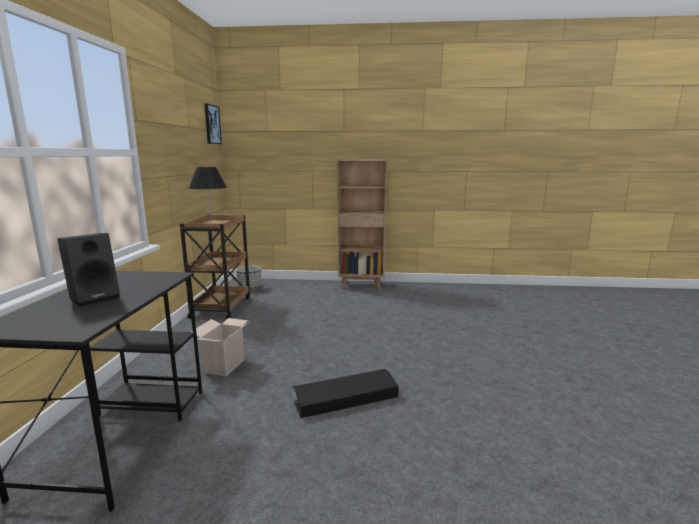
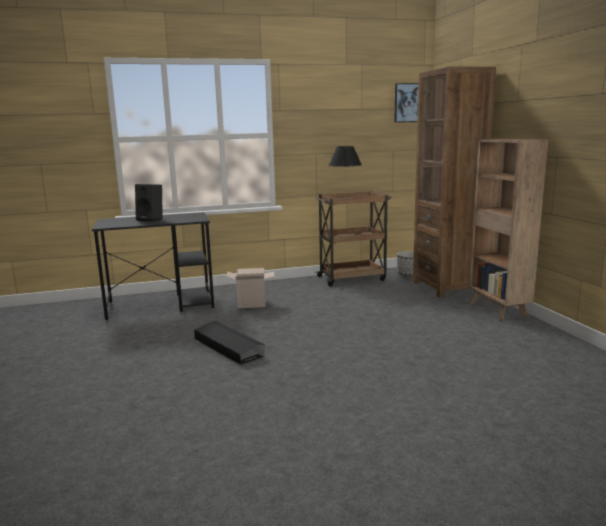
camera: 70 degrees right, 0 degrees up
(297, 285) = (446, 287): none -> brown bookcase

